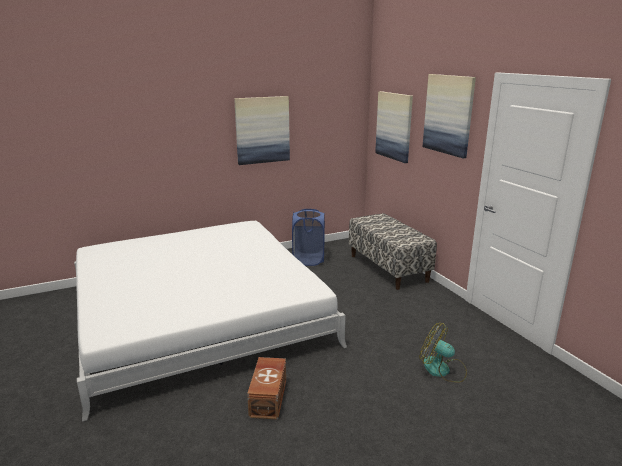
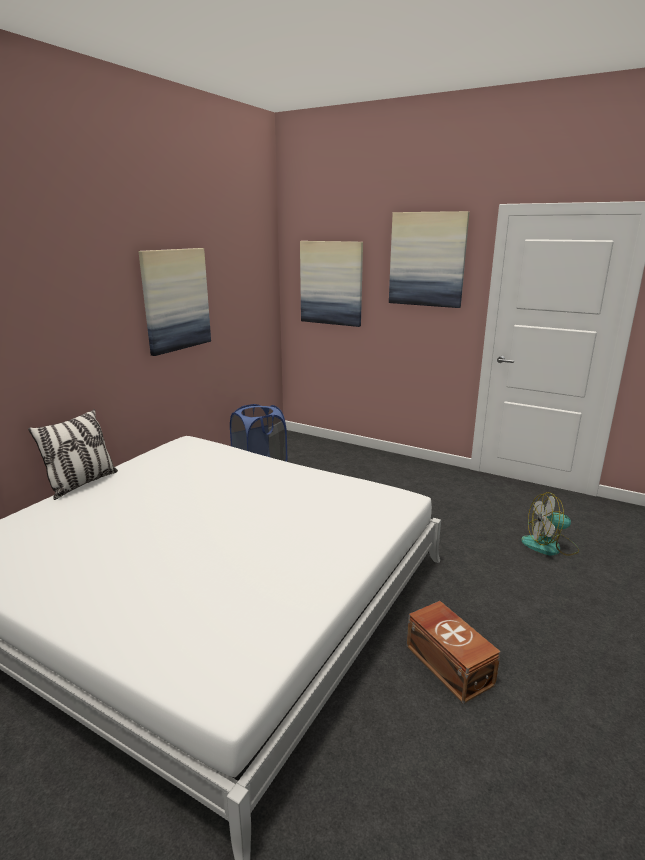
camera: 35 degrees left, 0 degrees up
(172, 233) = (82, 483): none -> pillow
(388, 268) = (359, 458): bench -> none

